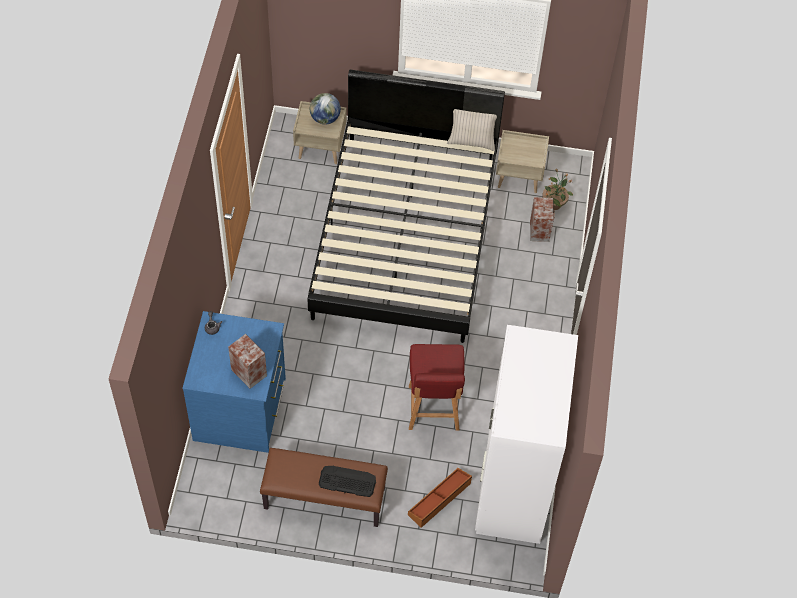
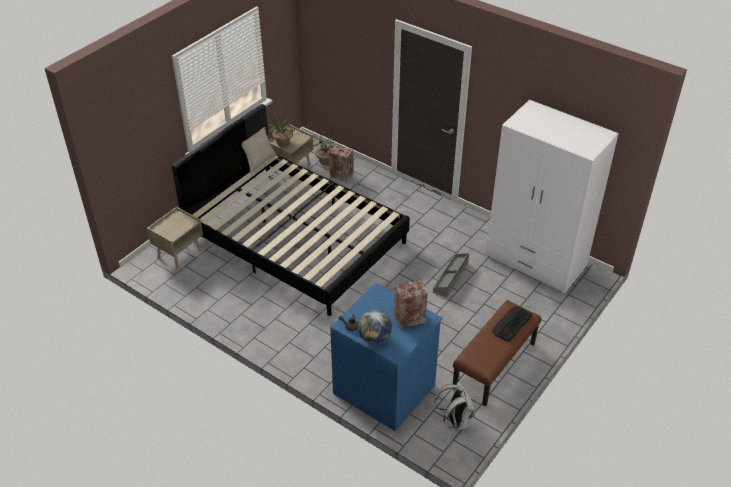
camera: 60 degrees left, 15 degrees down
(232, 488) = (455, 421): none -> white backpack
(325, 118) = (175, 222): globe -> globe (375, 338)
(433, 409) = (451, 277): red chair -> grey storage box
(440, 500) = (528, 301): brown storage box -> none
(513, 146) = (283, 142): none -> potted plant

